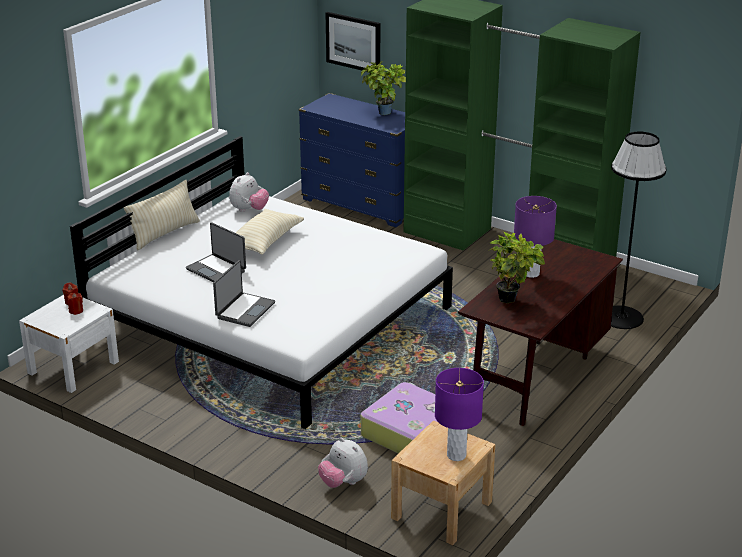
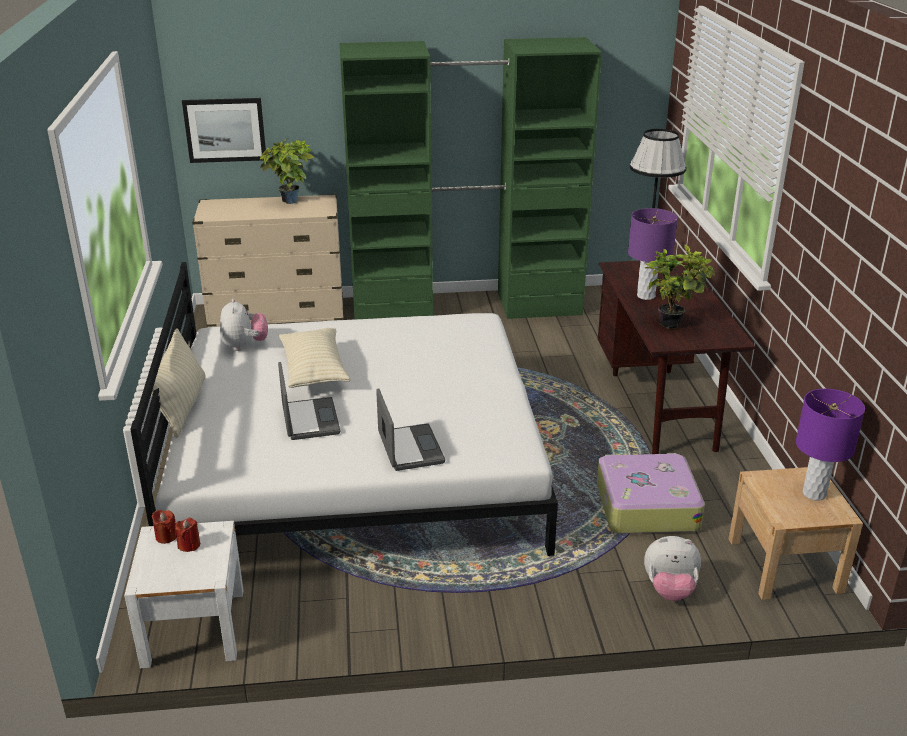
camera: 40 degrees left, 0 degrees up
(217, 270) = (309, 420): laptop -> laptop turned 105 degrees counterclockwise
(362, 205) = (277, 316): blue dresser -> beige dresser

